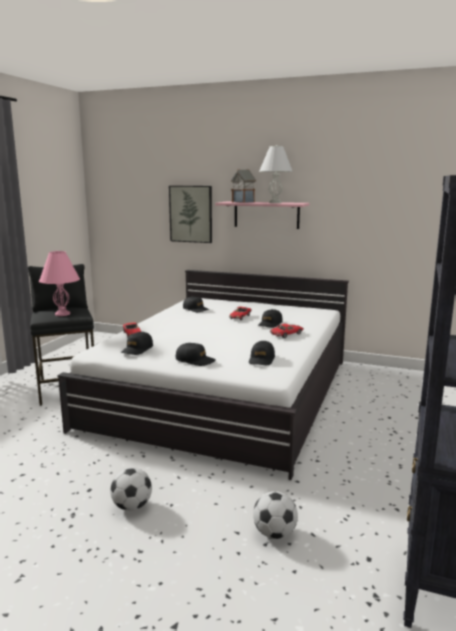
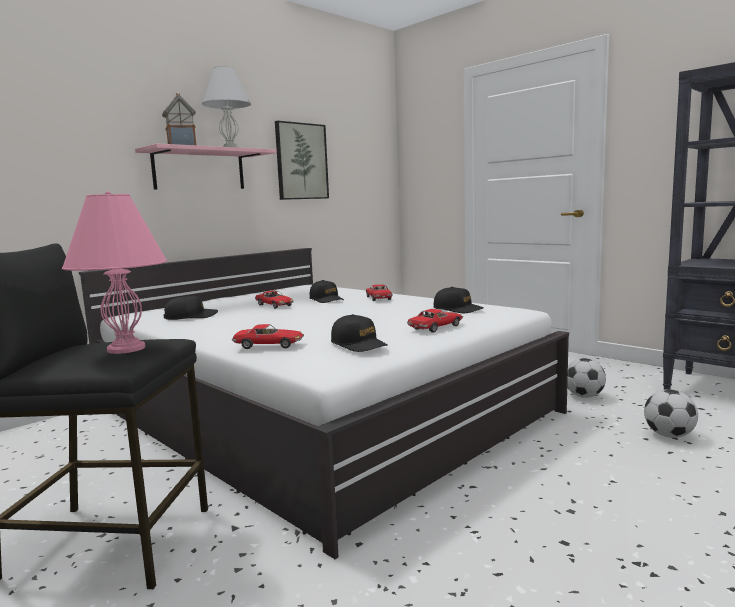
camera: 65 degrees left, 5 degrees down
(132, 506) = (616, 509): football -> football (584, 396)
(191, 214) = (69, 170): picture -> picture (301, 161)
(195, 360) = (436, 327): black cap -> toy car

